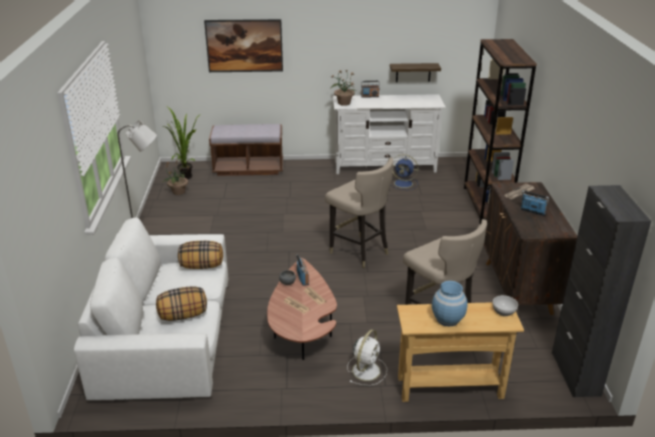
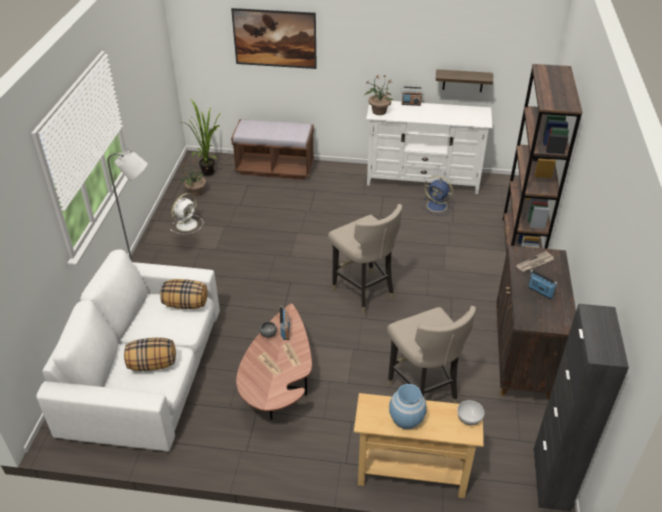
camera: 10 degrees right, 10 degrees up
(366, 370) = (332, 441): white fan -> white fan (187, 224)

